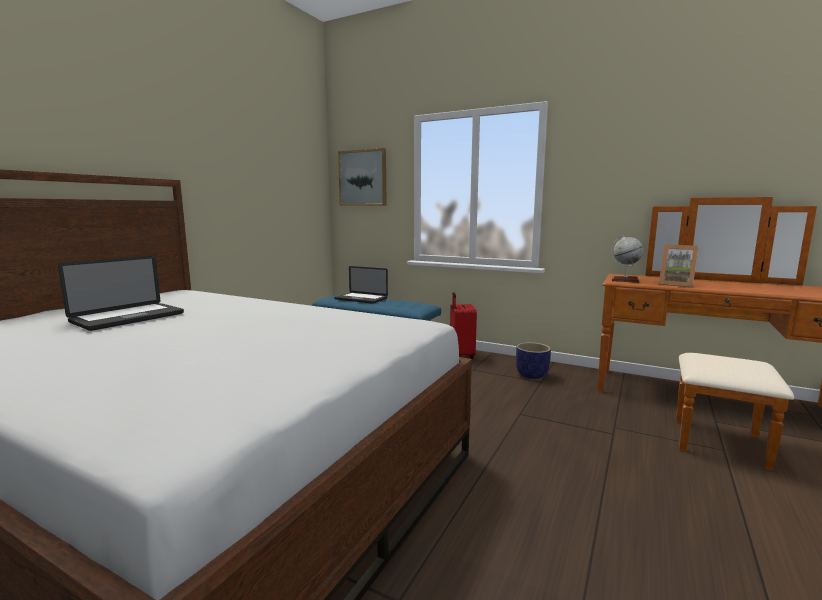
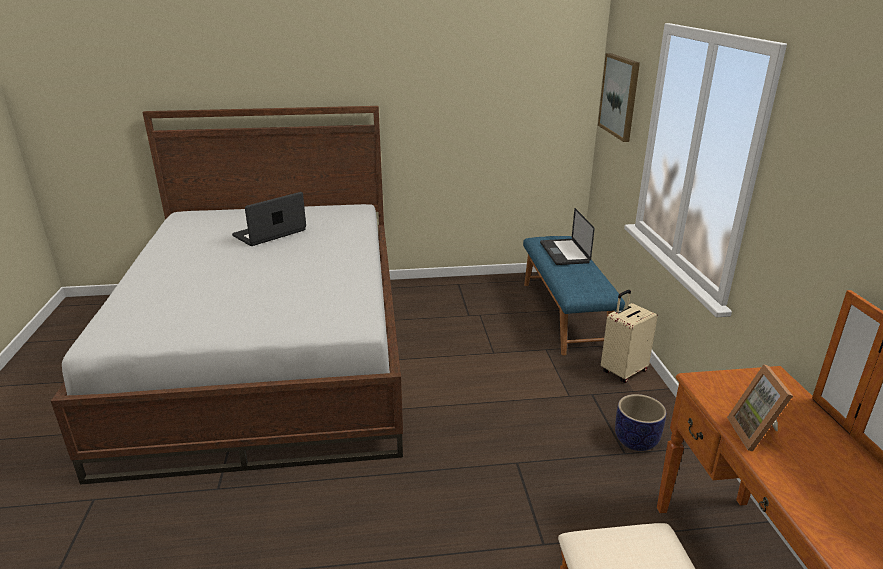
camera: 55 degrees right, 15 degrees up
(128, 318) = (270, 233): laptop -> laptop turned 135 degrees clockwise
(460, 355) = (623, 371): red suitcase -> beige suitcase
(625, 280) = (723, 387): globe -> none

